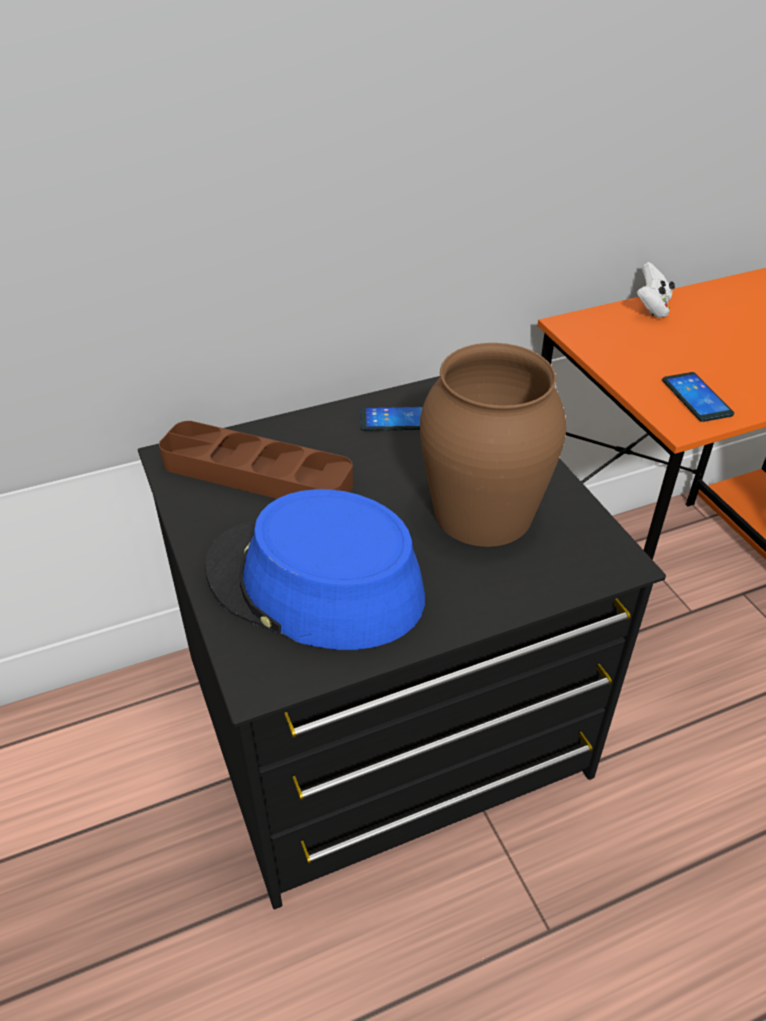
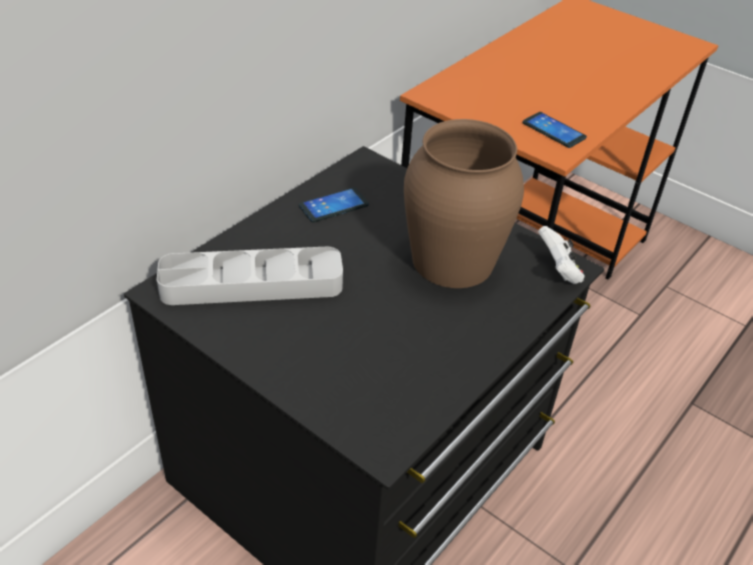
camera: 30 degrees left, 0 degrees up
(256, 474) = (252, 284): brown tray -> grey tray
(314, 584) = (369, 358): blue hat -> none
(651, 307) = (475, 67): white game controller -> white game controller (558, 270)

